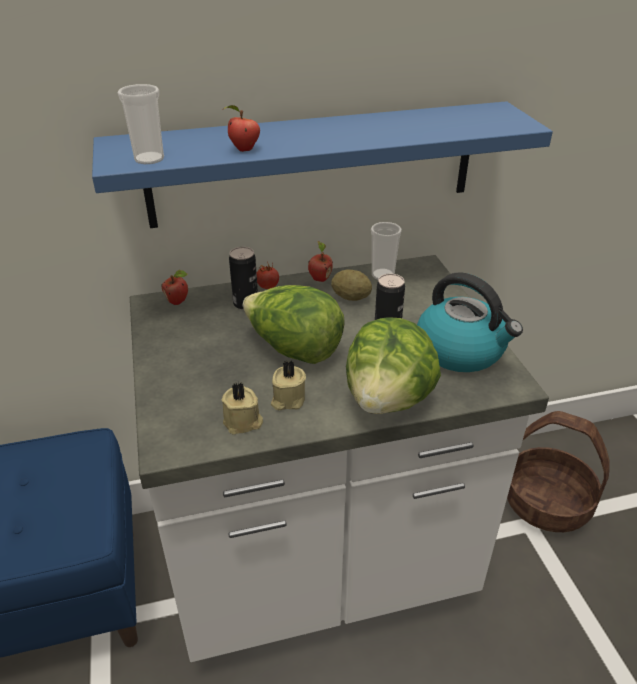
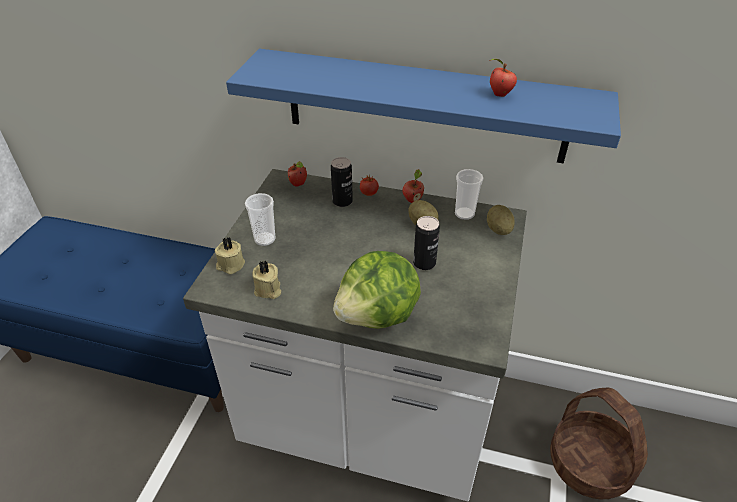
camera: 30 degrees right, 5 degrees up
(149, 159) = (273, 77): cup -> cup (265, 239)
(243, 150) = (342, 86): apple -> apple (499, 94)
(287, 399) = (309, 286): beige candle -> beige candle (230, 265)
(294, 350) = (345, 250): lettuce -> none
(427, 279) = (498, 230): none -> potato
(461, 350) = (469, 300): kettle -> none

